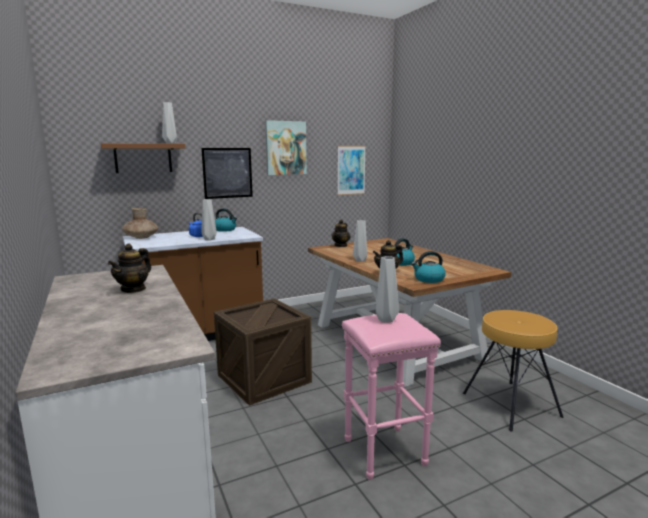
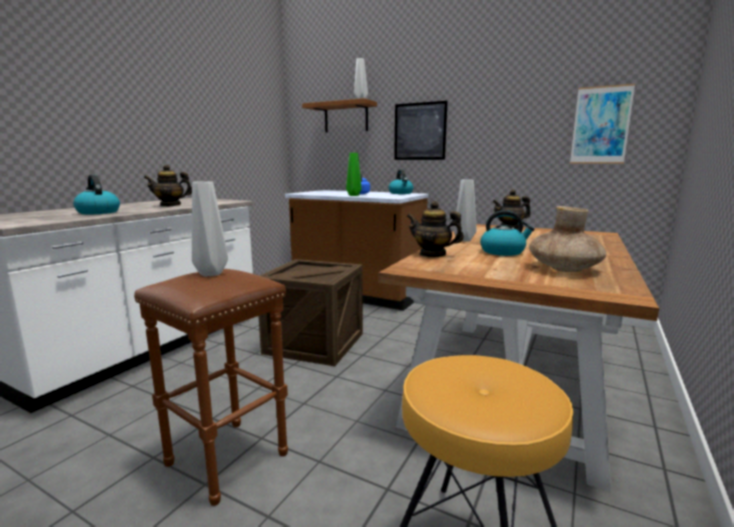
camera: 55 degrees right, 0 degrees up
(141, 237) = (327, 191): brown vase -> brown vase (564, 269)
(210, 239) = (354, 195): grey vase -> green vase
(285, 148) = (493, 97): picture -> none
(384, 452) = (224, 459): pink stool -> brown stool
(428, 279) = (450, 271): kettle -> kettle (98, 212)

